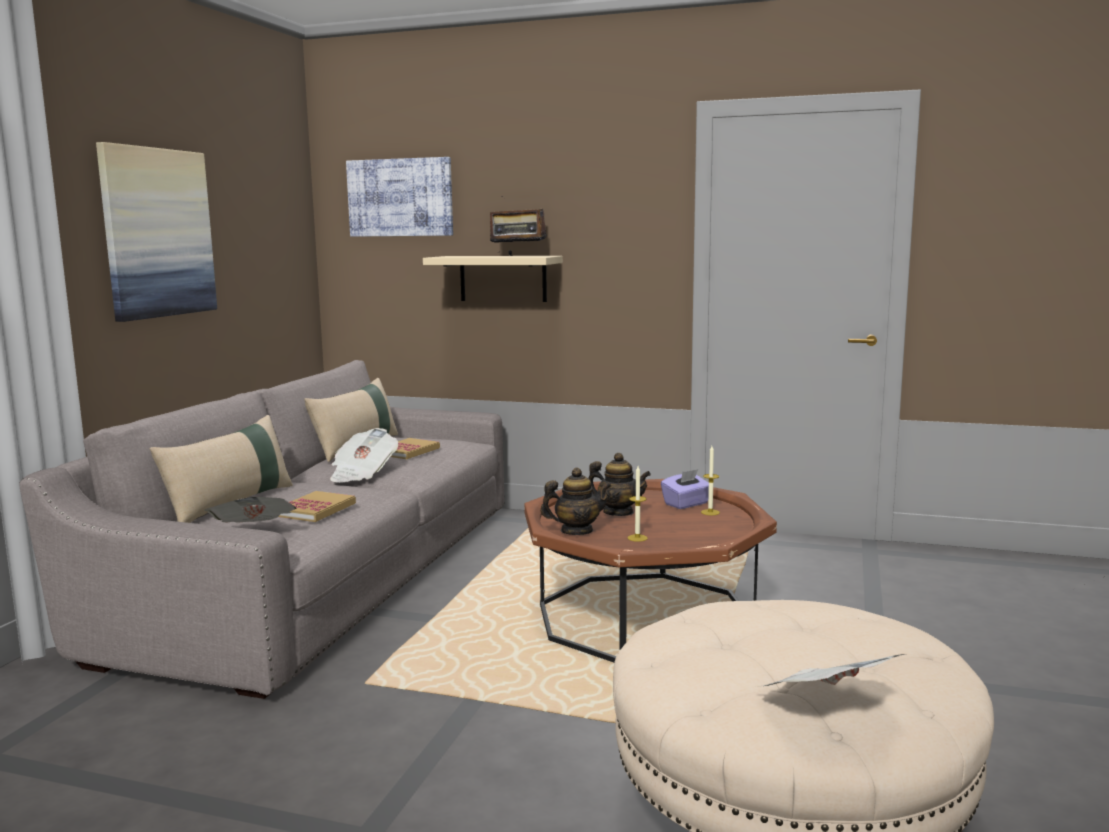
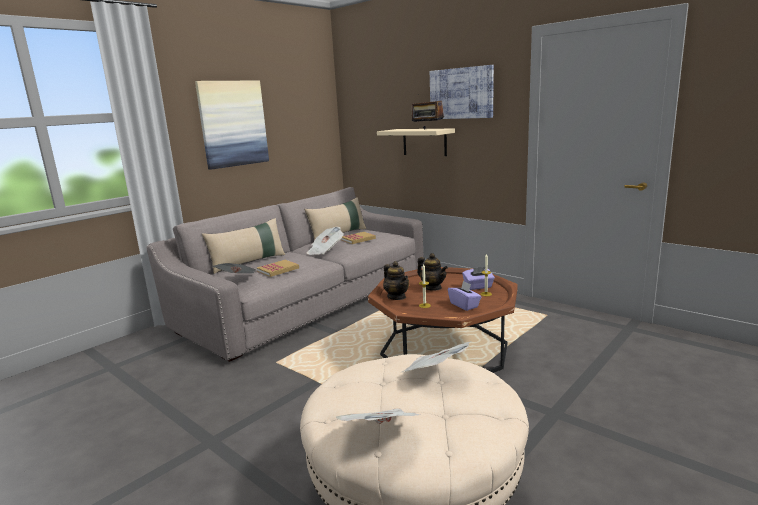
camera: 25 degrees right, 5 degrees up
(400, 197) = (375, 96): picture -> picture (461, 93)
(576, 531) = (396, 297): teapot -> teapot turned 45 degrees clockwise
(698, 530) = (464, 305): none -> purple tissue box
(796, 618) = (436, 374): none -> newspaper

